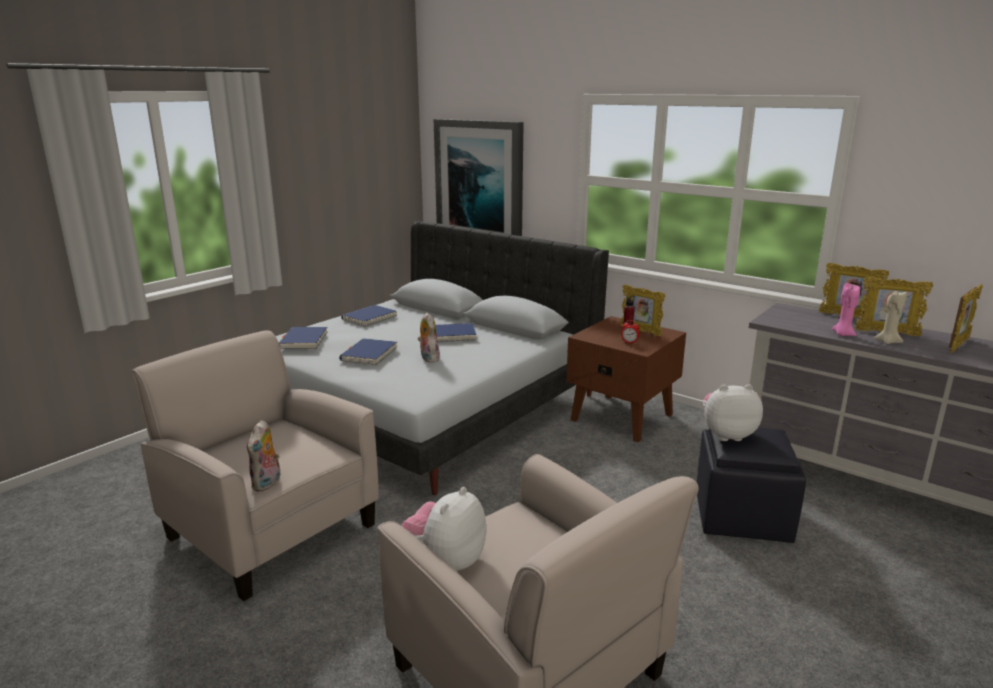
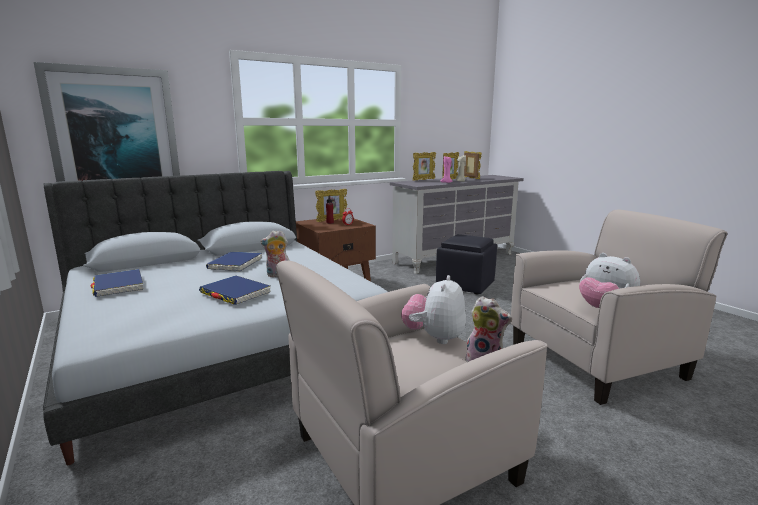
camera: 70 degrees left, 5 degrees down
(303, 340) = (136, 317): blue book -> none
(727, 435) = (461, 240): plush toy -> plush toy (434, 338)

